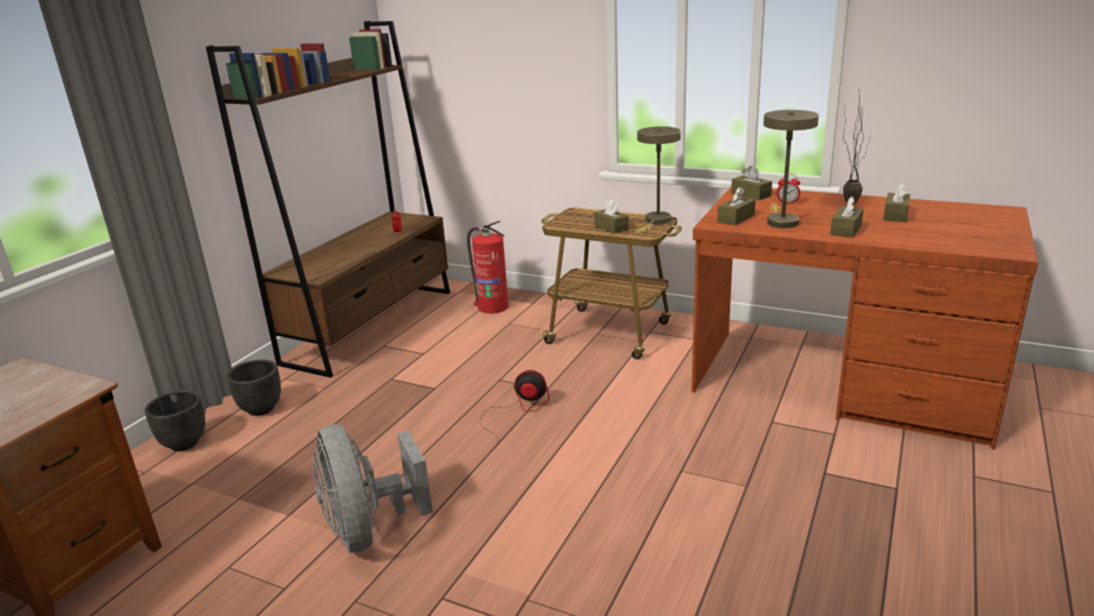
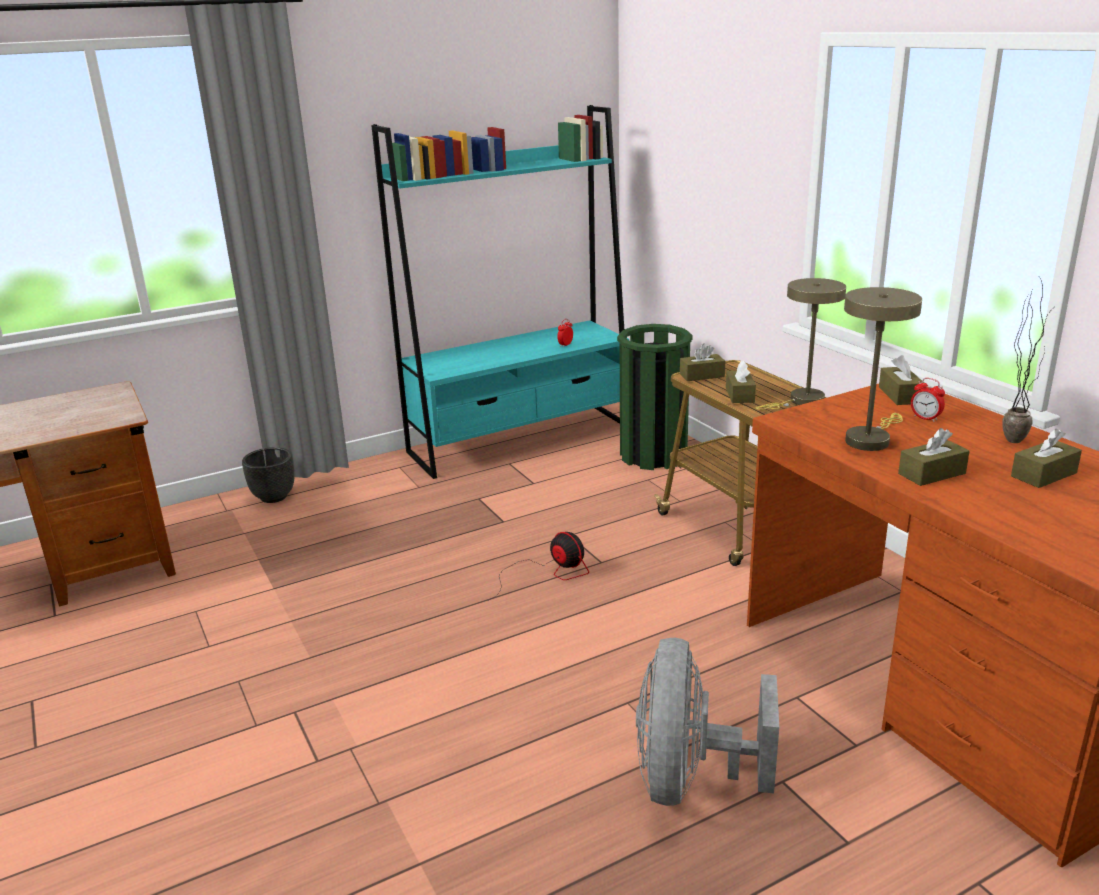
camera: 35 degrees right, 0 degrees up
(261, 409) = (353, 488): black planter -> none
(369, 529) = (311, 628): grey fan -> grey fan (690, 779)
(371, 325) = (521, 439): brown bookcase -> turquoise bookcase
(492, 306) = (653, 455): fire extinguisher -> green trash can
(736, 218) = (822, 420): brown tissue box -> brown tissue box (702, 375)

